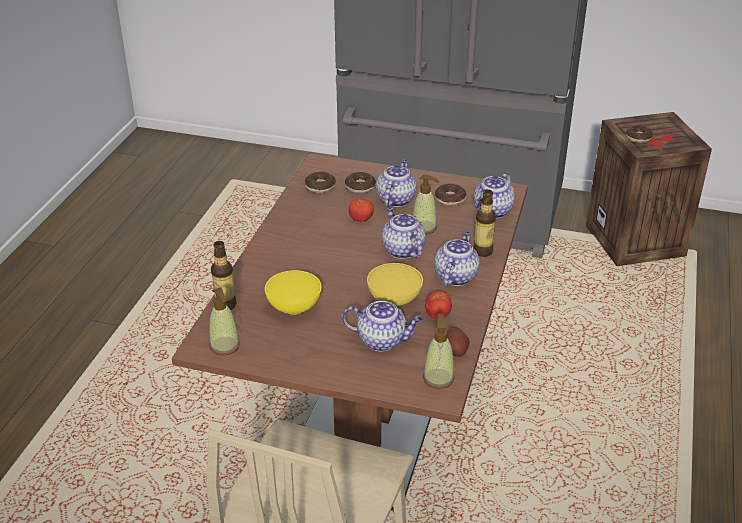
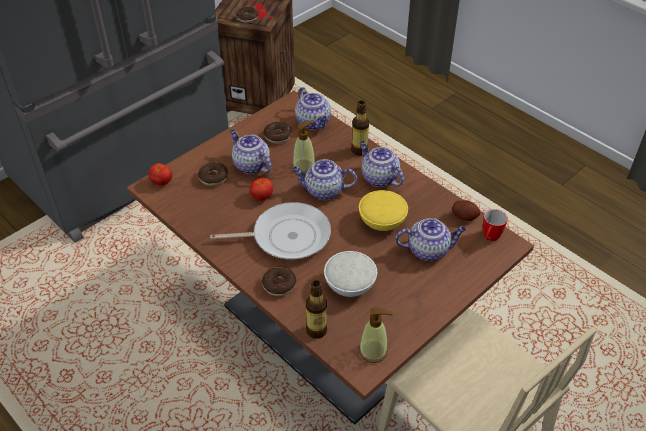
camera: 60 degrees left, 10 degrees up
(293, 307) = (350, 286): yellow bowl -> white bowl
(320, 187) = (189, 201): donut -> donut (279, 285)
(324, 250) = (286, 236): none -> frying pan
(383, 340) = (429, 250): teapot -> teapot turned 45 degrees clockwise
(437, 315) = (418, 208): tomato -> tomato (162, 182)
(438, 378) = (489, 238): soap dispenser -> mug

